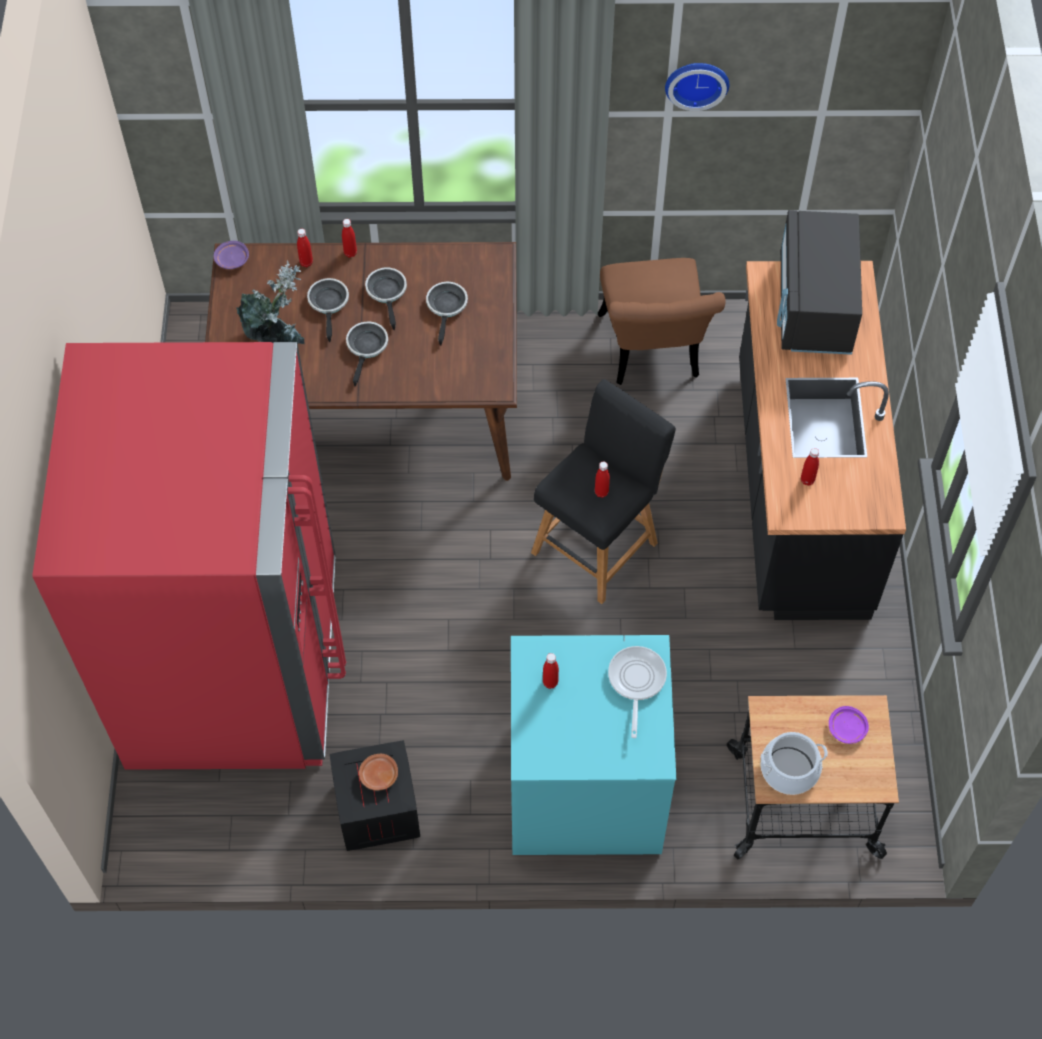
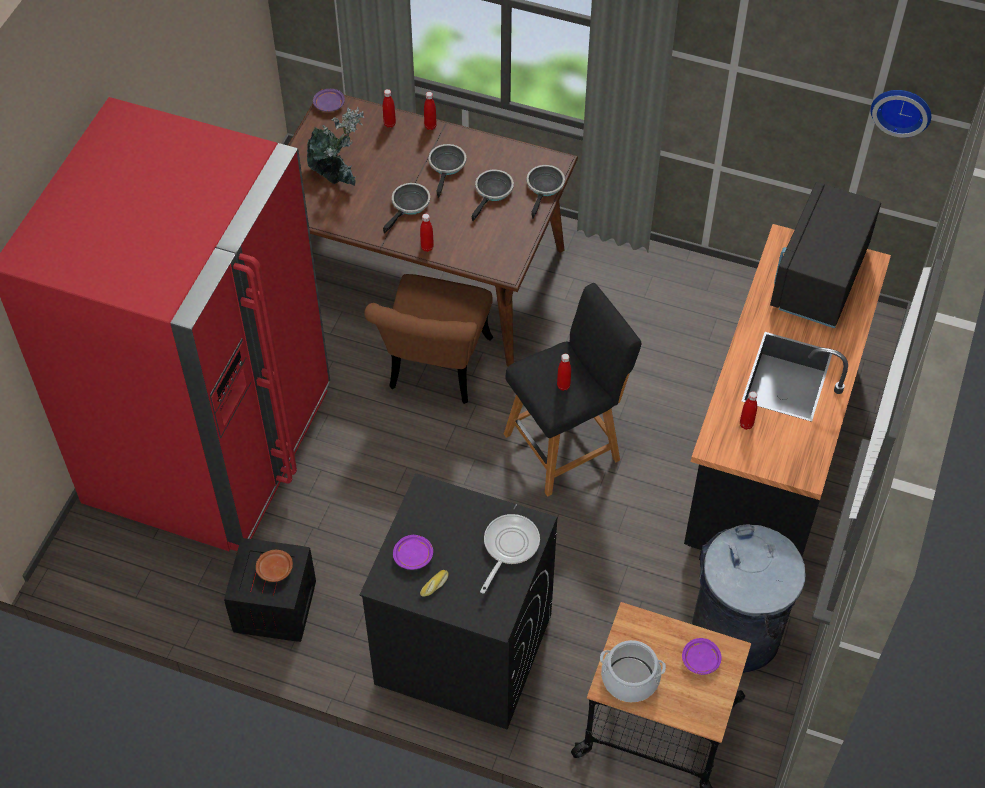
camera: 20 degrees right, 5 degrees down
(329, 304) = (393, 162): frying pan -> frying pan (544, 187)
(547, 722) = (413, 556): none -> purple plate
(550, 682) = (432, 523): red bottle -> red bottle (427, 247)
(581, 745) = (435, 585): none -> bread
(584, 788) = (462, 649): turquoise washing machine -> black washing machine
(651, 354) = (684, 299): brown chair -> brown chair (435, 370)
(696, 82) = (761, 41): wall clock -> wall clock (902, 109)
(838, 682) = (735, 633): none -> grey trash can

